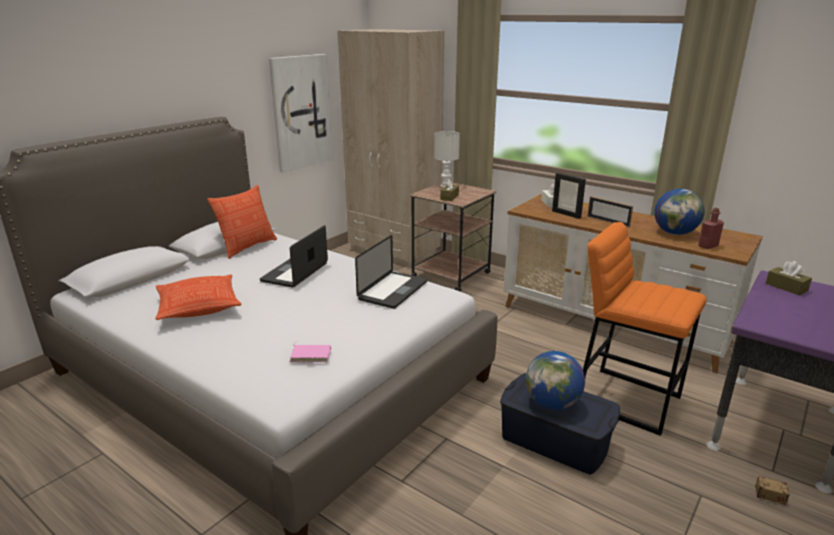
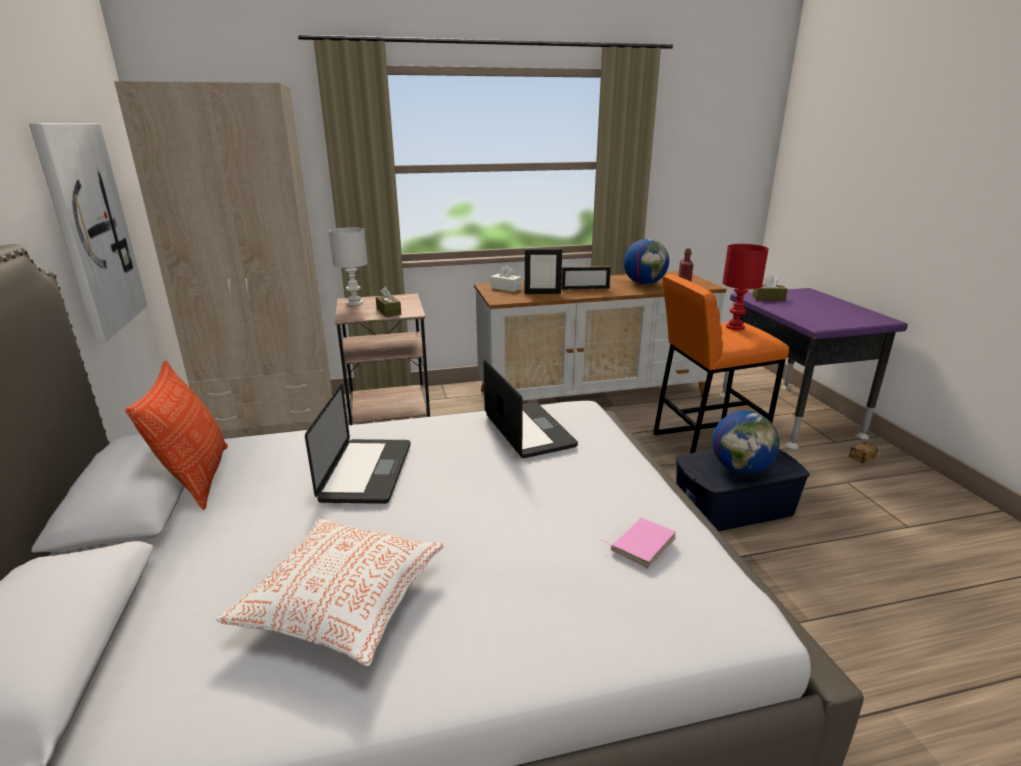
camera: 50 degrees left, 0 degrees up
(199, 308) = (343, 603): orange pillow -> white pillow
(295, 272) = (366, 472): laptop -> laptop turned 150 degrees counterclockwise
(669, 293) = (734, 327): none -> red table lamp

